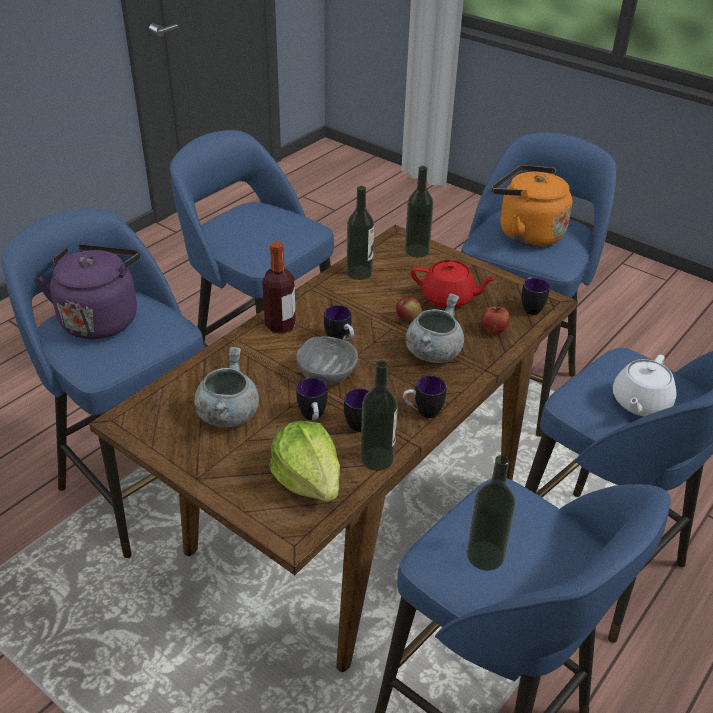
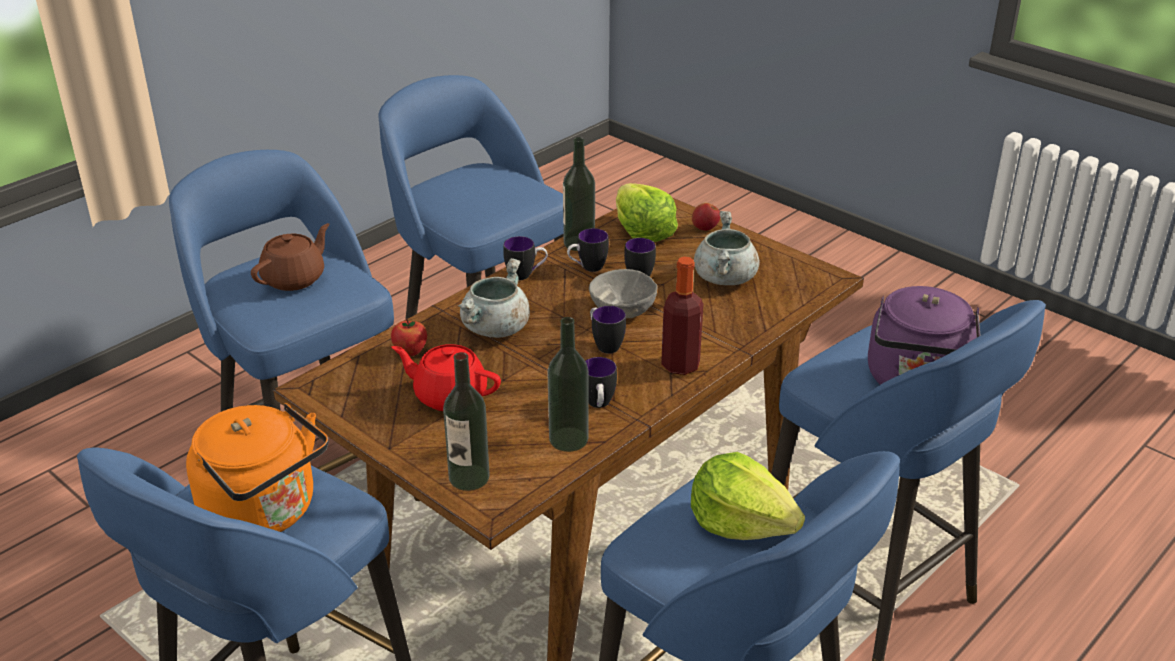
camera: 175 degrees left, 5 degrees down
(254, 235) = (741, 522): none -> lettuce
(408, 319) = (514, 369): apple -> apple (705, 228)
(485, 555) = (505, 191): bottle -> none
(530, 307) = (344, 380): mug -> mug (599, 405)
(640, 403) = (295, 278): white teapot -> brown teapot

